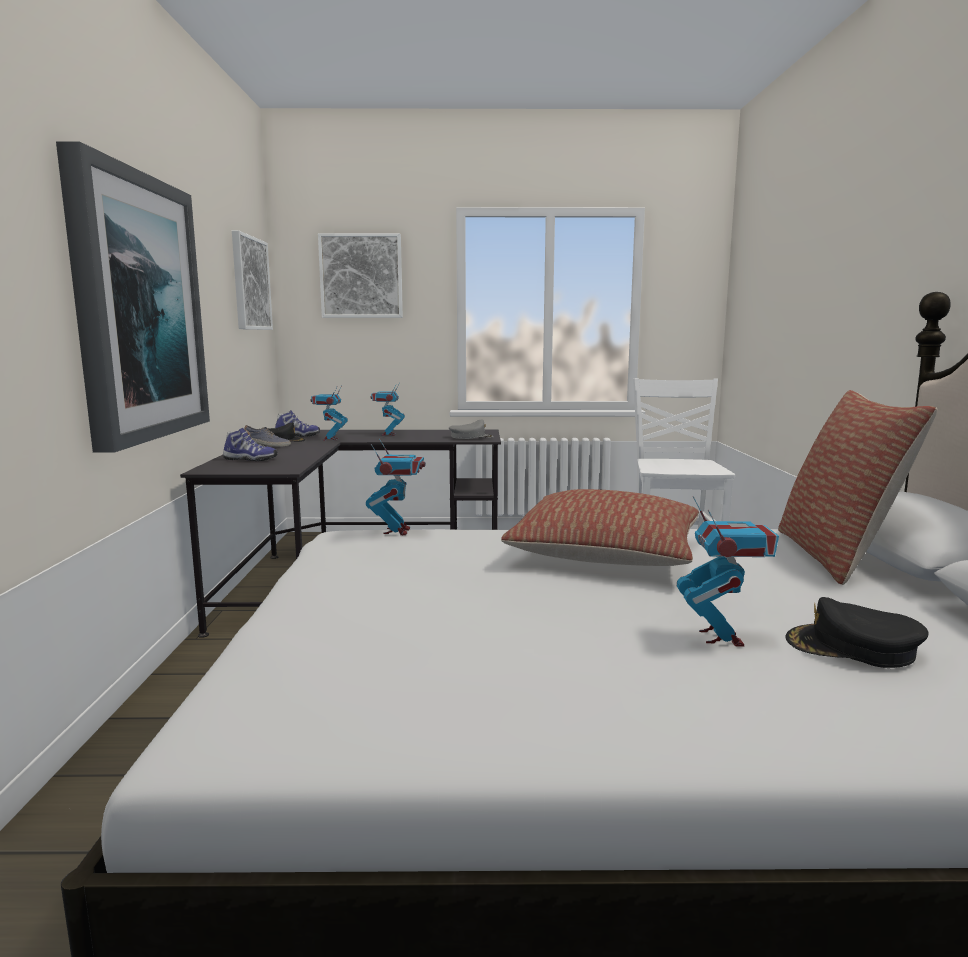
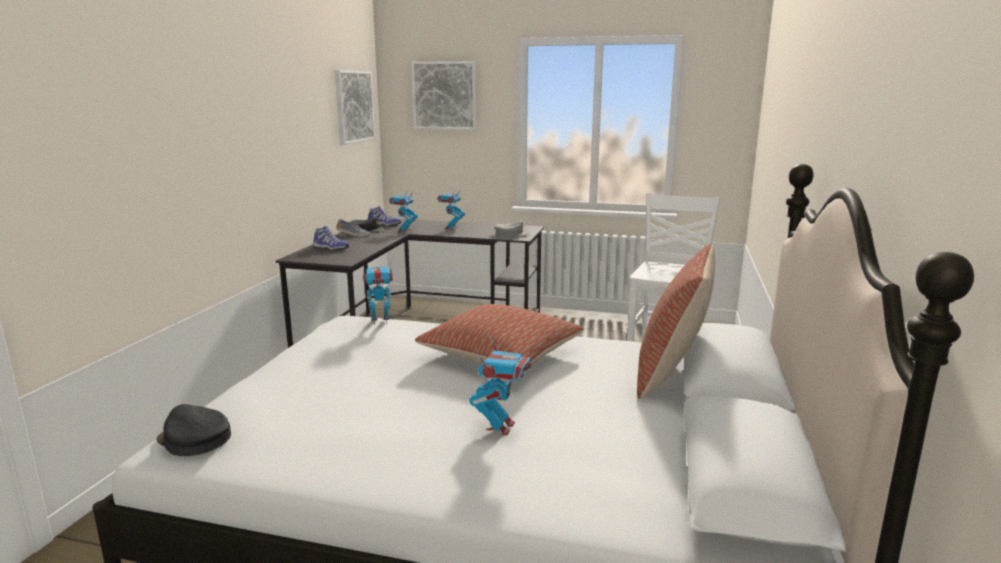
camera: 15 degrees right, 5 degrees up
(138, 308) = (242, 148): picture -> none
(397, 531) = (380, 321): toy robot -> toy robot turned 120 degrees counterclockwise
(852, 647) = (578, 446): black cap -> black cap (194, 439)

